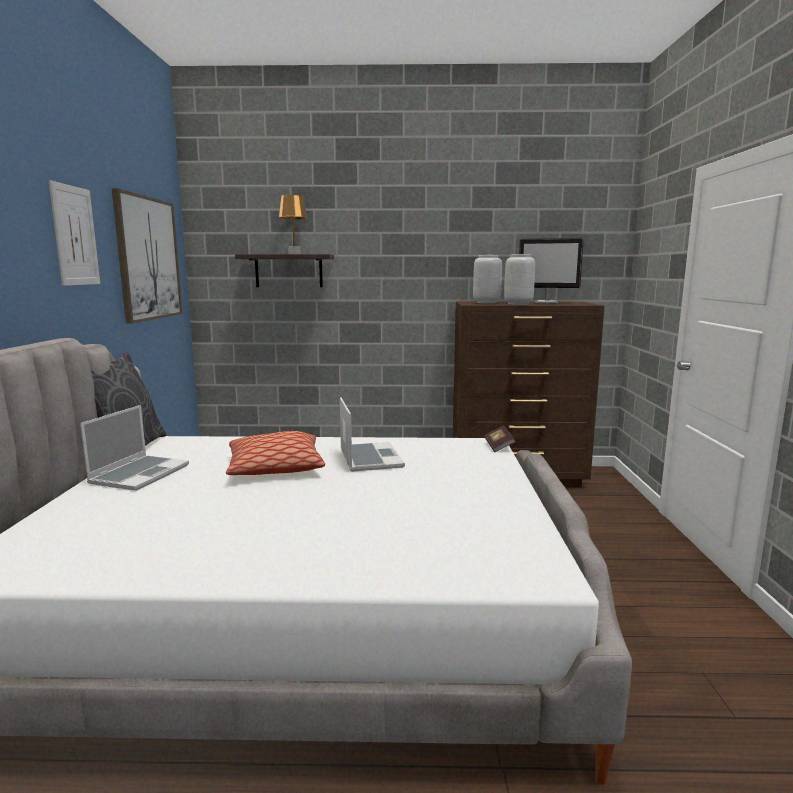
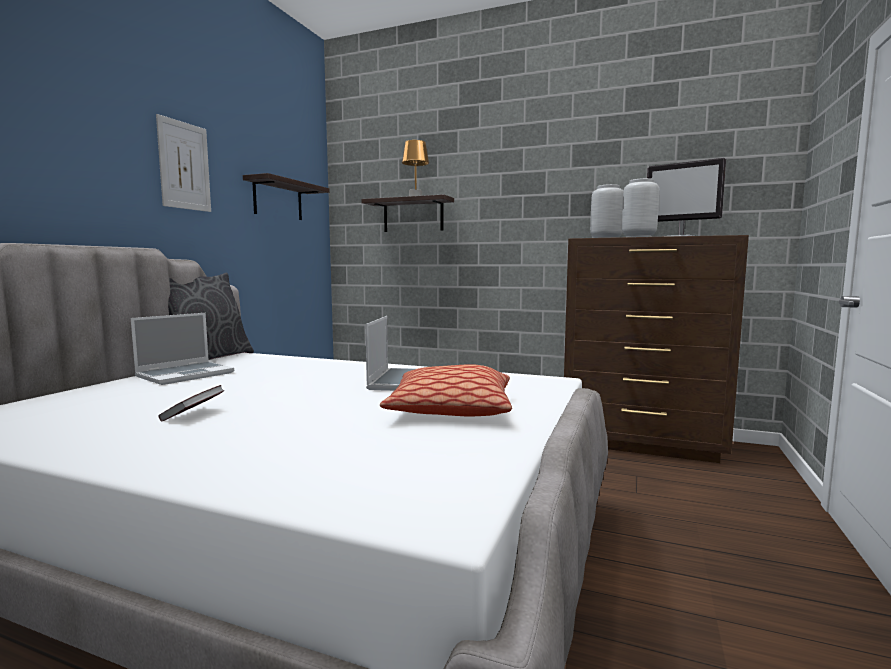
camera: 20 degrees right, 5 degrees down
(148, 258) = (278, 200): picture -> shelf
(275, 468) = (303, 380): pillow -> pillow (450, 409)
(498, 446) = (562, 384): book -> book (193, 415)

